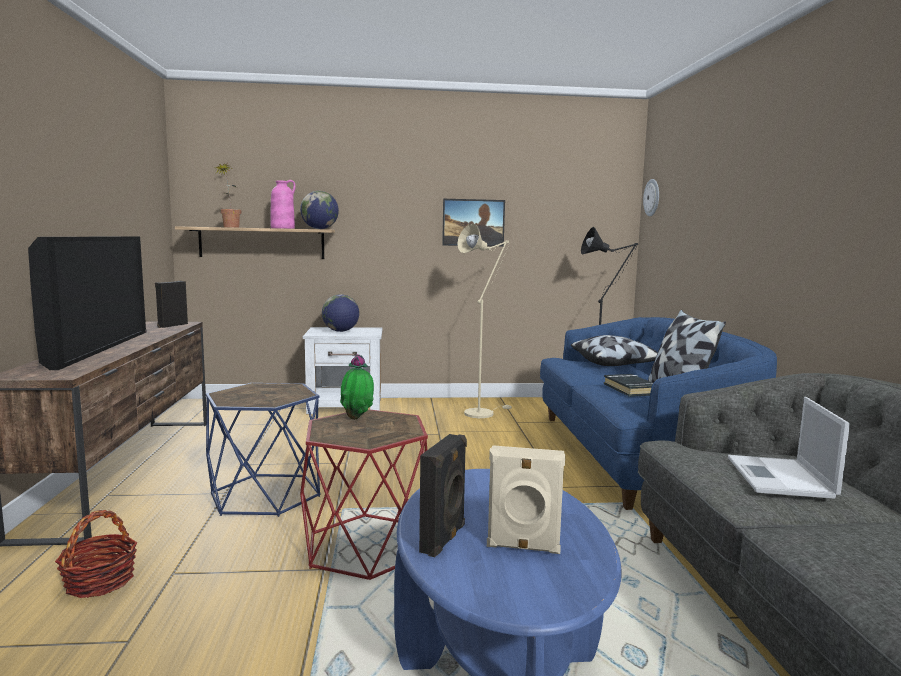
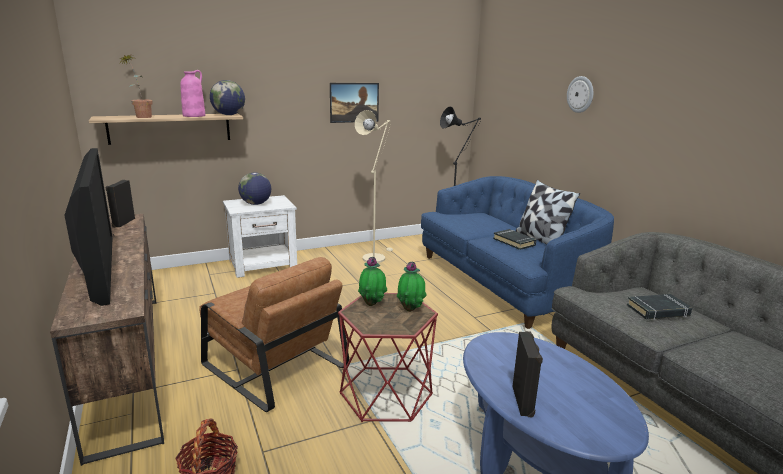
camera: 20 degrees left, 10 degrees up
(265, 495) = (272, 364): blue side table -> brown armchair
(397, 428) = (411, 309): none -> potted plant
(523, 547) = (572, 396): beige speaker -> none
(615, 364) = (480, 215): pillow -> none
(652, 197) = (488, 81): wall clock -> wall clock (580, 94)
(780, 478) = (658, 311): laptop -> black book

